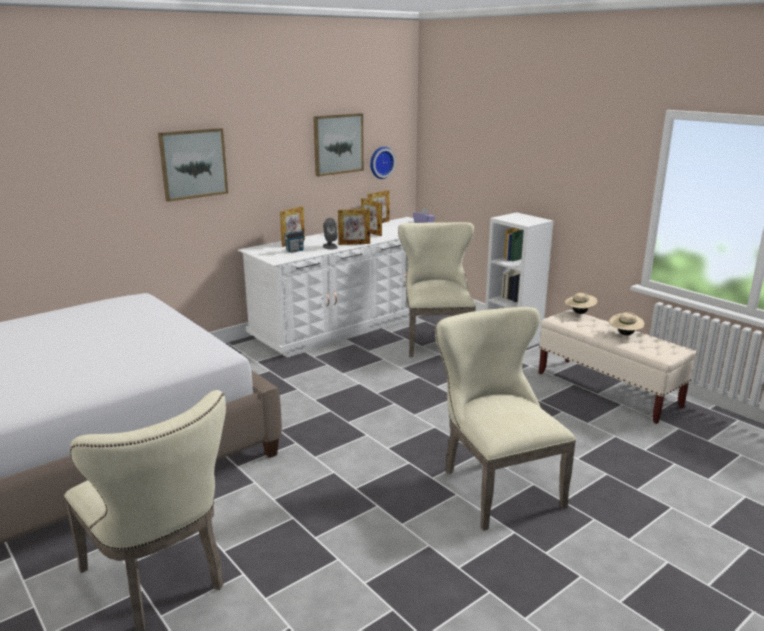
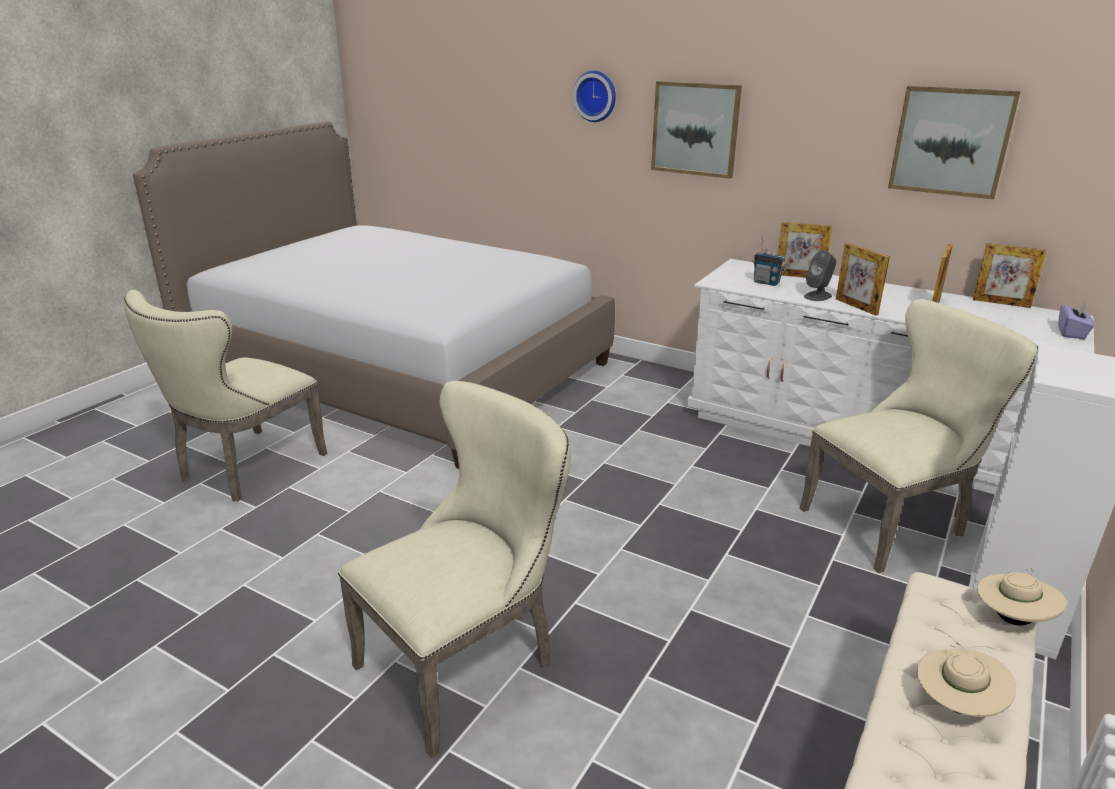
camera: 70 degrees right, 5 degrees up
(381, 162) = (1050, 194): wall clock -> wall clock (596, 96)

